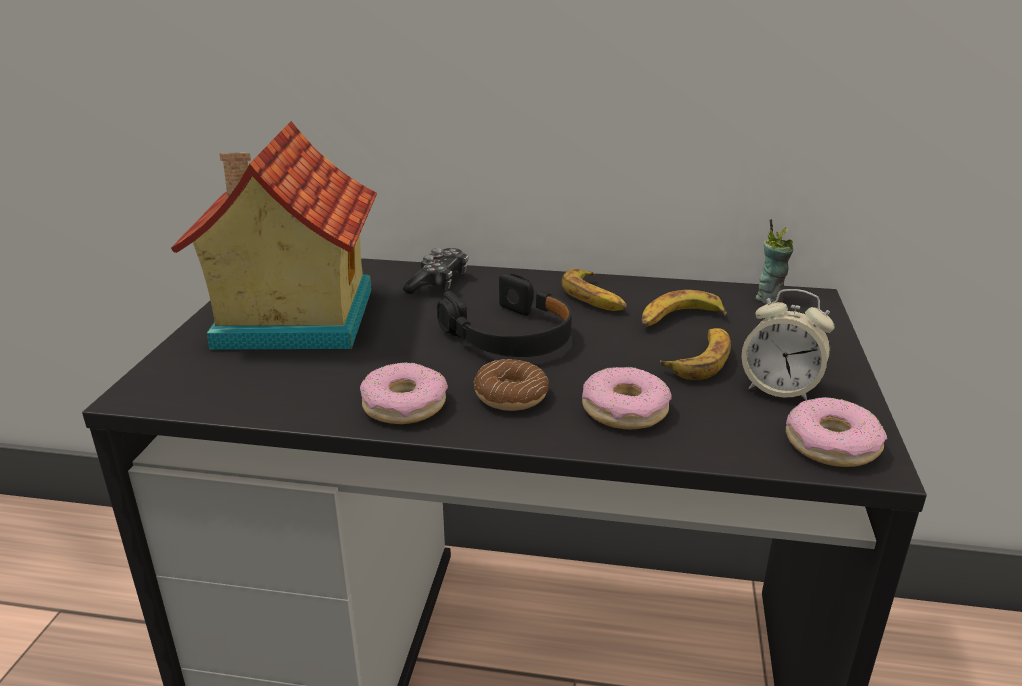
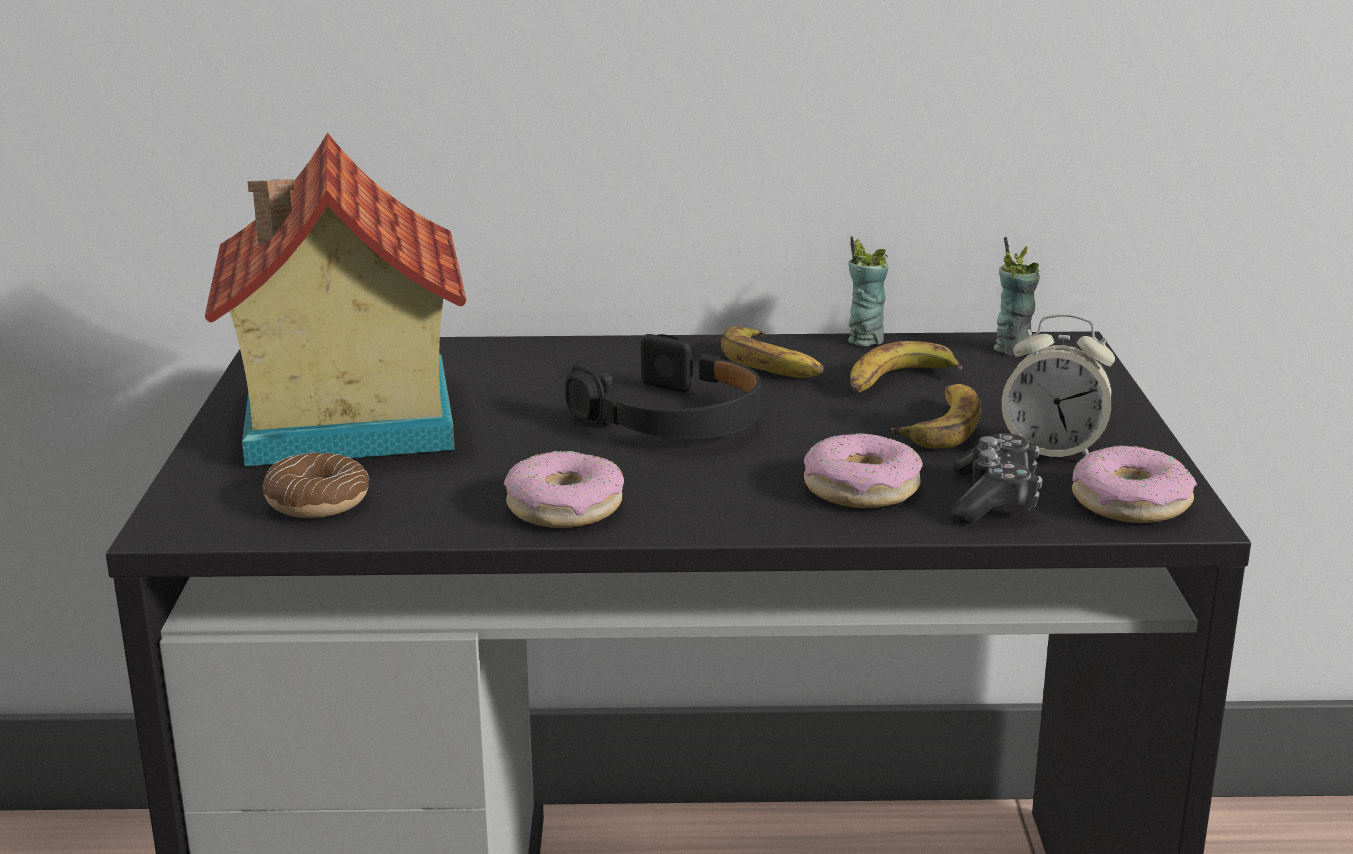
camera: 10 degrees left, 5 degrees down
(438, 283) = (538, 361): game controller -> game controller (994, 498)
(511, 396) = (705, 485): donut -> donut (317, 502)
(665, 283) = (865, 340): none -> cup

